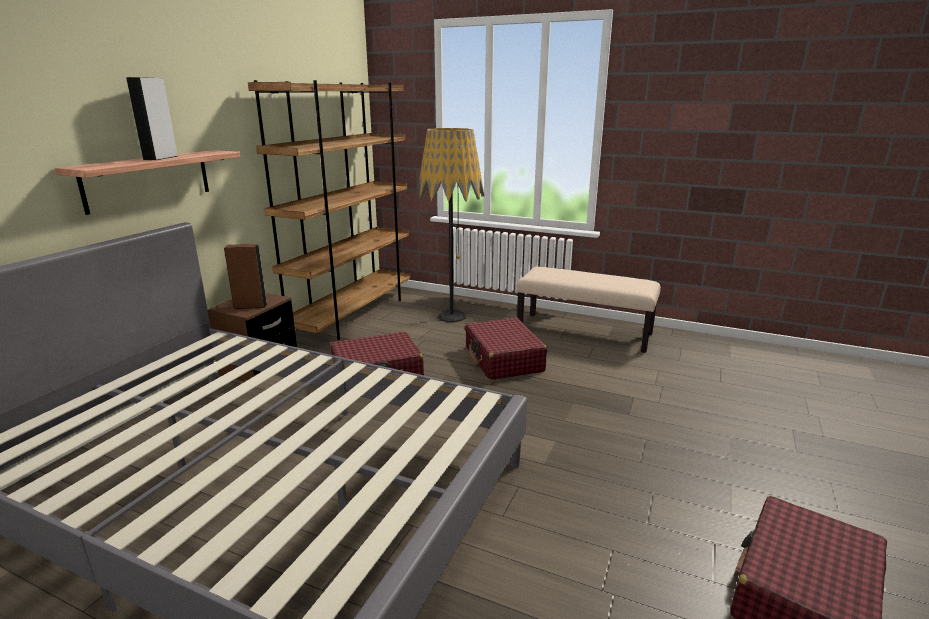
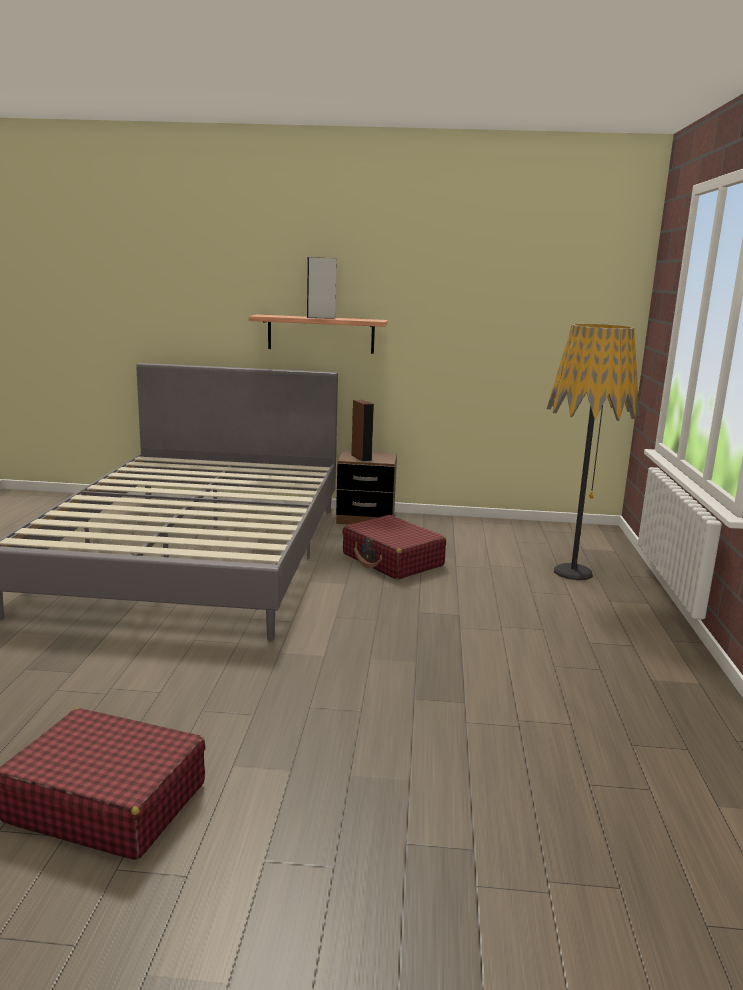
camera: 70 degrees right, 5 degrees down
(353, 314) = (512, 529): brown bookcase -> none
(503, 359) = (487, 613): red suitcase -> none
(584, 332) = (640, 660): beige bench -> none

